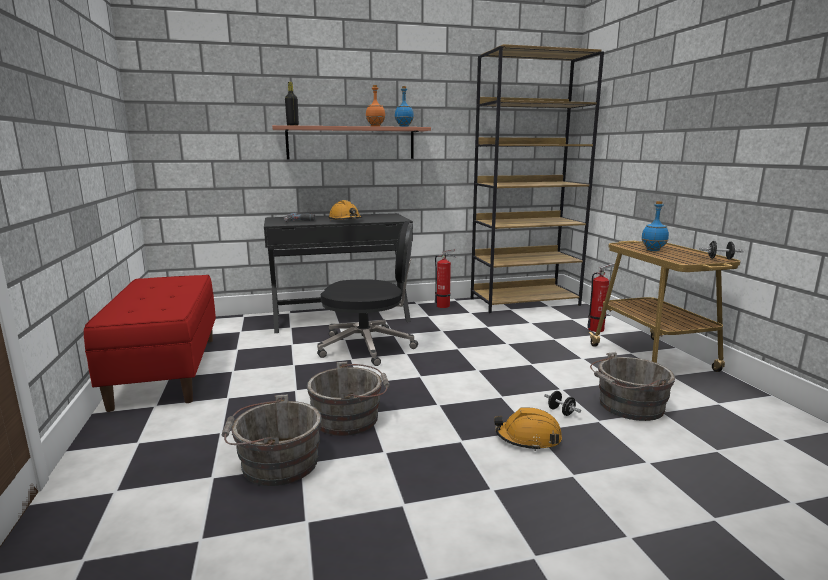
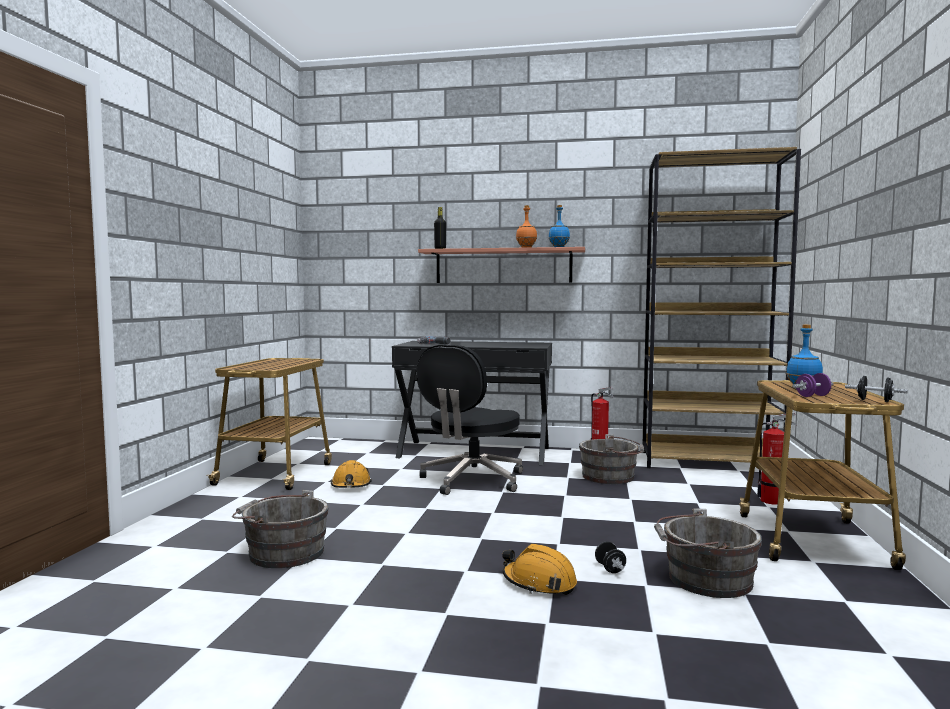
camera: 25 degrees right, 10 degrees down
(166, 370) = (275, 473): red bench -> cart
(345, 220) = (478, 345): orange hard hat -> orange hard hat (351, 485)
(350, 418) = (383, 533): grey bucket -> grey bucket (611, 477)
(368, 346) = (471, 480): black office chair -> black office chair turned 90 degrees clockwise
(674, 257) = (812, 396): none -> purple dumbbell

